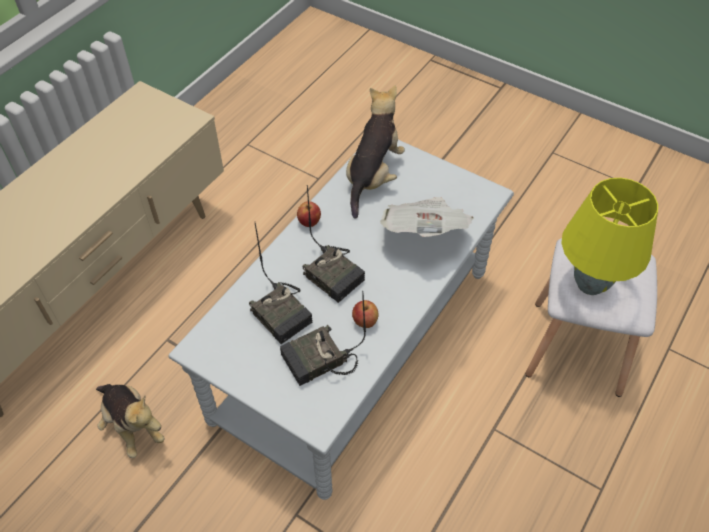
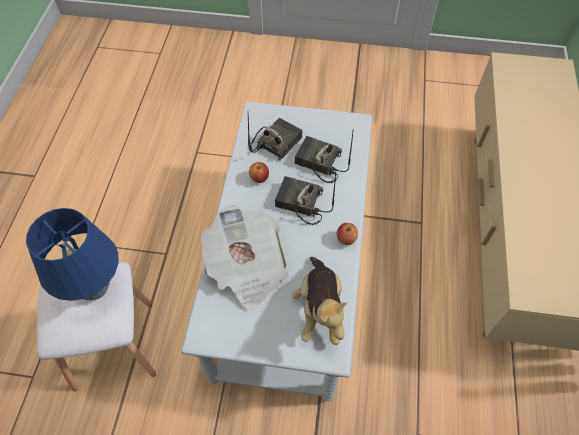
camera: 155 degrees right, 5 degrees up
(132, 425) = (396, 166): plush toy -> none
(589, 283) = (96, 289): yellow table lamp -> blue table lamp

